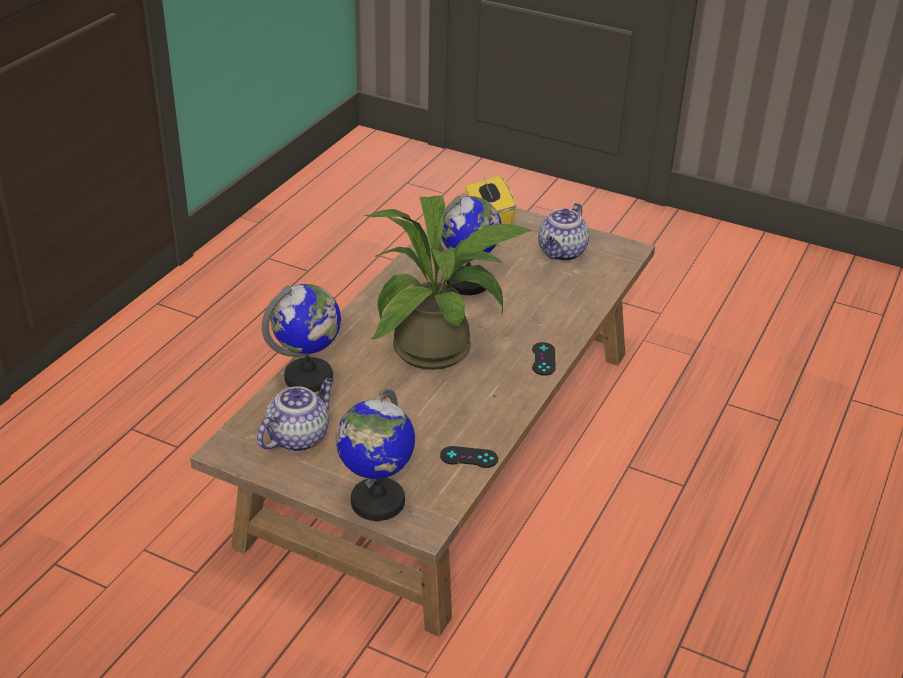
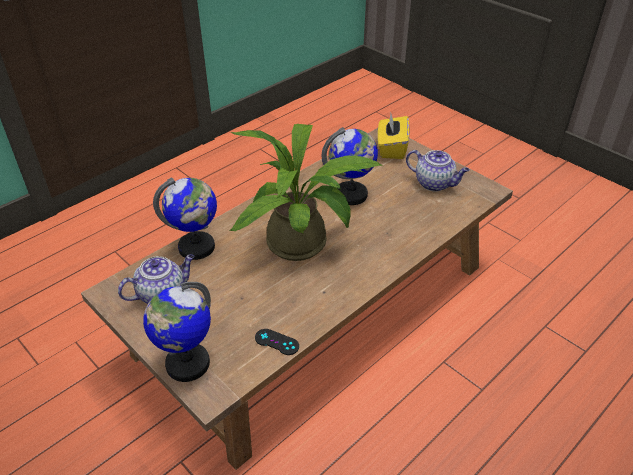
camera: 20 degrees right, 5 degrees up
(543, 359) = (378, 269): black game controller -> none
(562, 253) = (435, 183): teapot -> teapot turned 105 degrees counterclockwise

